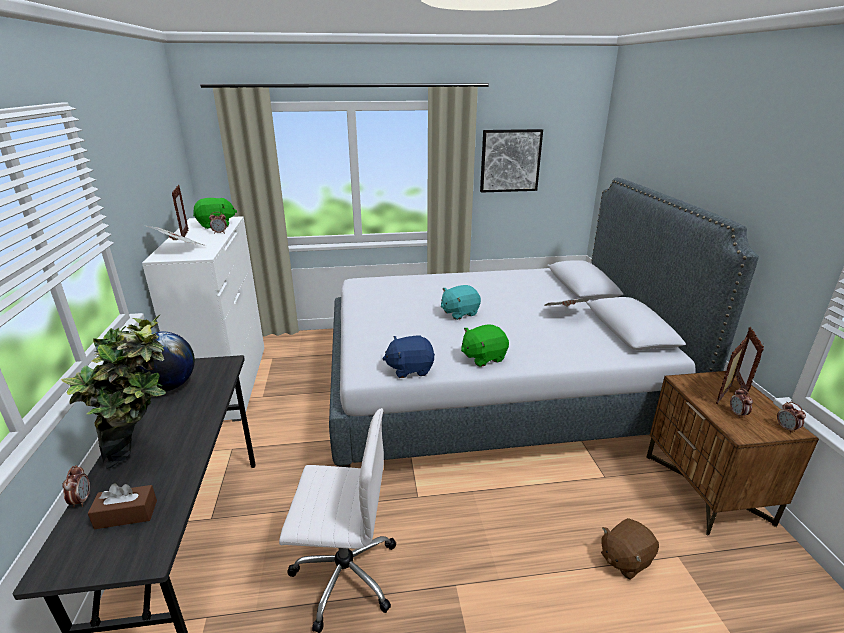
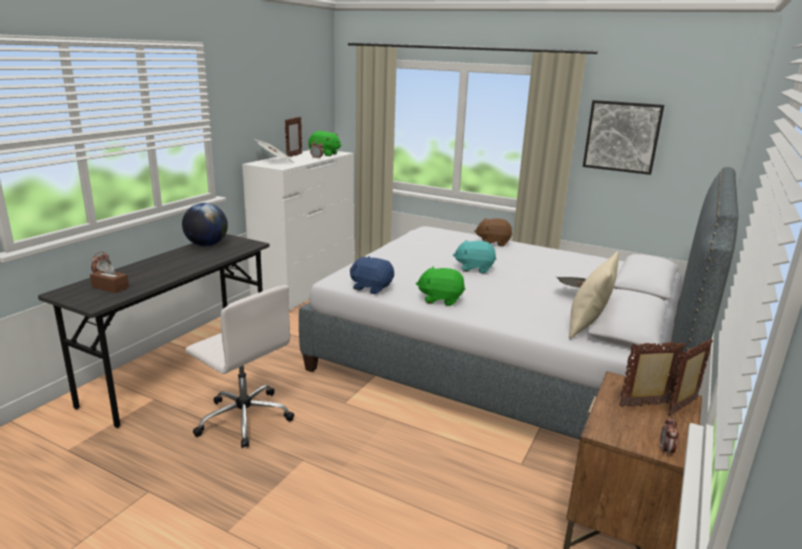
camera: 35 degrees right, 5 degrees down
(146, 453) = (153, 268): potted plant -> none
(611, 340) = (587, 326): none -> beige pillow
(625, 559) = (454, 518): brown plush toy -> brown plush toy (493, 243)
(737, 414) = (629, 421): alarm clock -> none

